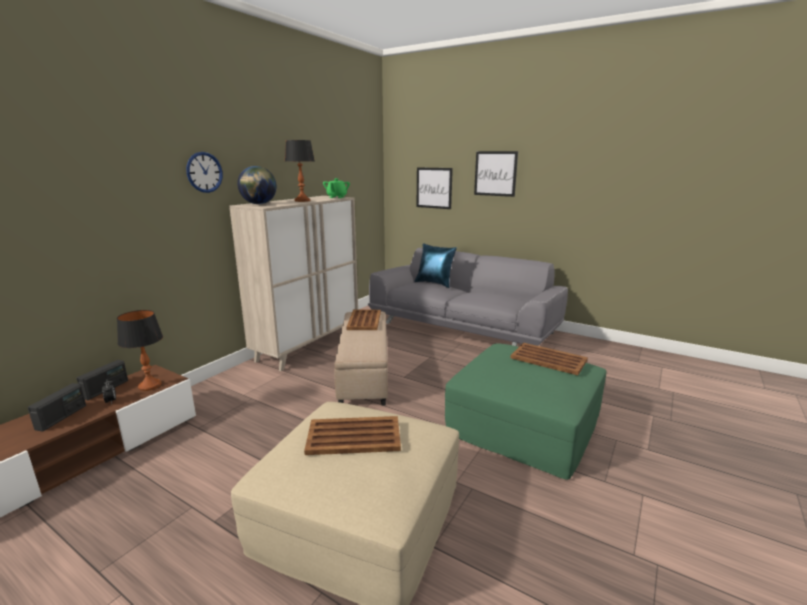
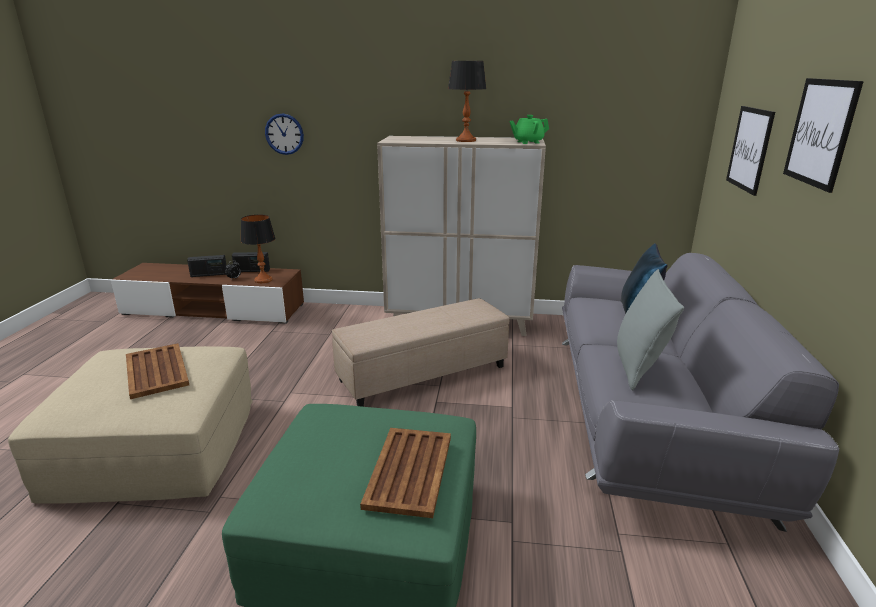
camera: 65 degrees right, 5 degrees up
(204, 172) = (369, 97): wall clock -> wall clock (284, 134)
(259, 204) = (411, 138): globe -> none
(364, 320) = (460, 313): brown tray -> none
(488, 295) = (639, 367): none -> grey pillow

